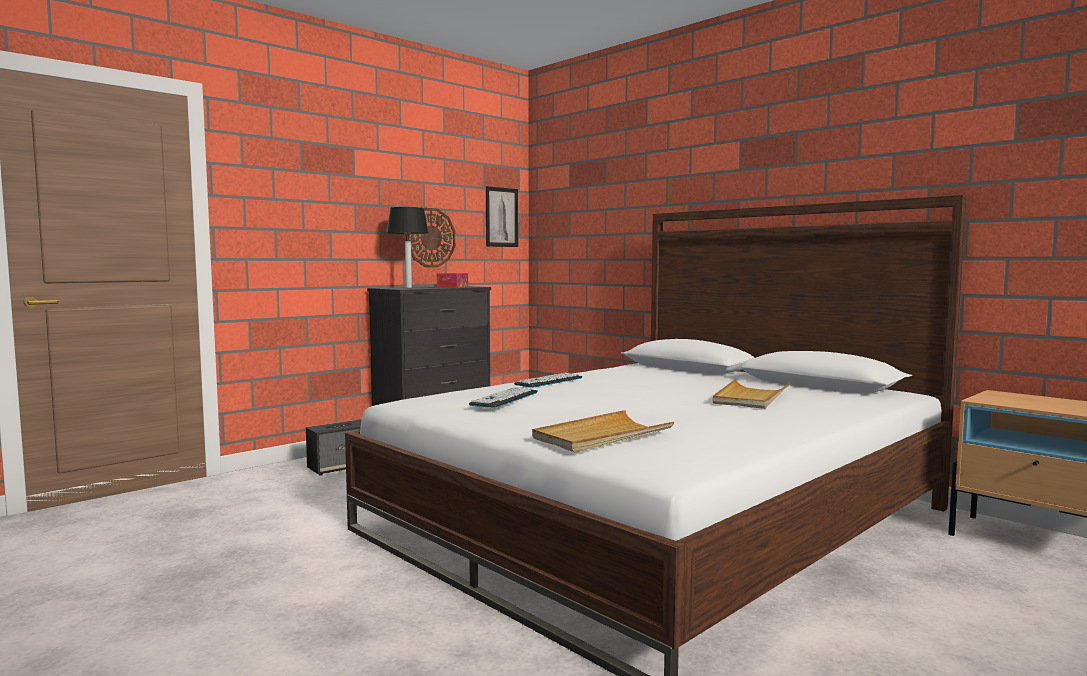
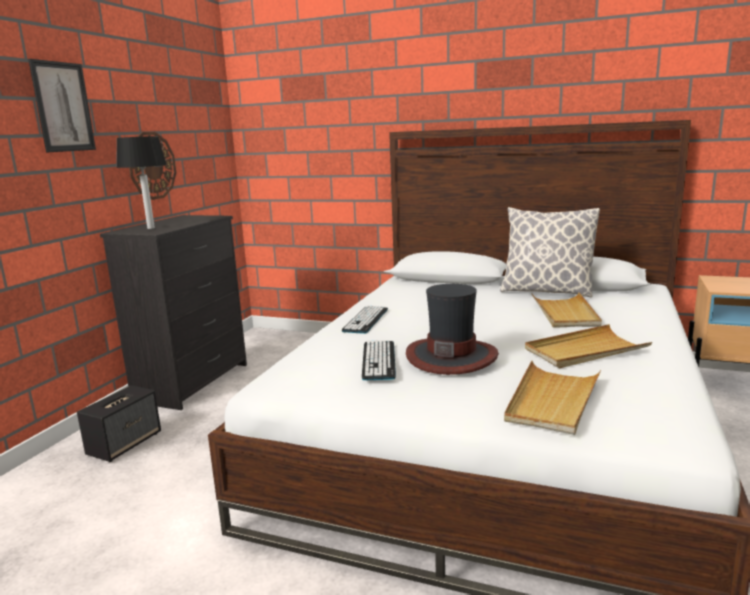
camera: 25 degrees left, 10 degrees up
(452, 286) = (190, 219): tissue box -> none
(501, 217) = (211, 135): picture -> picture (63, 107)
(570, 404) = (451, 356): none -> hat
(707, 418) = (585, 350): none -> beige tray
(771, 385) = (546, 291): none -> pillow

